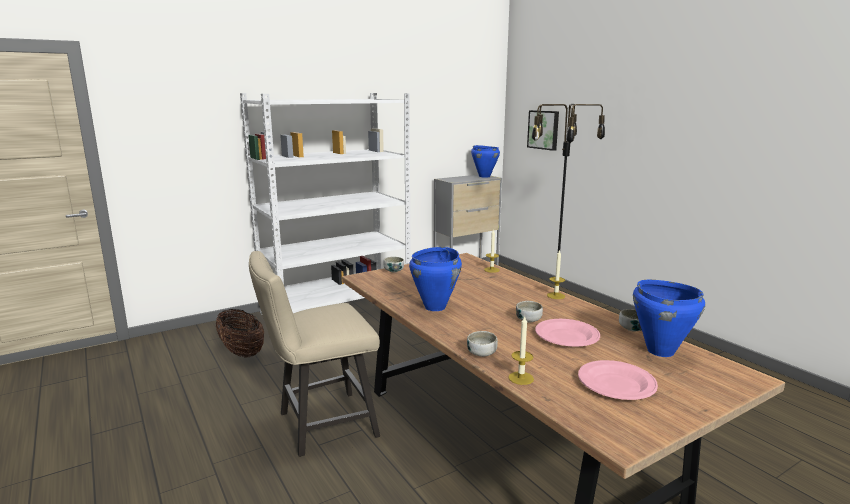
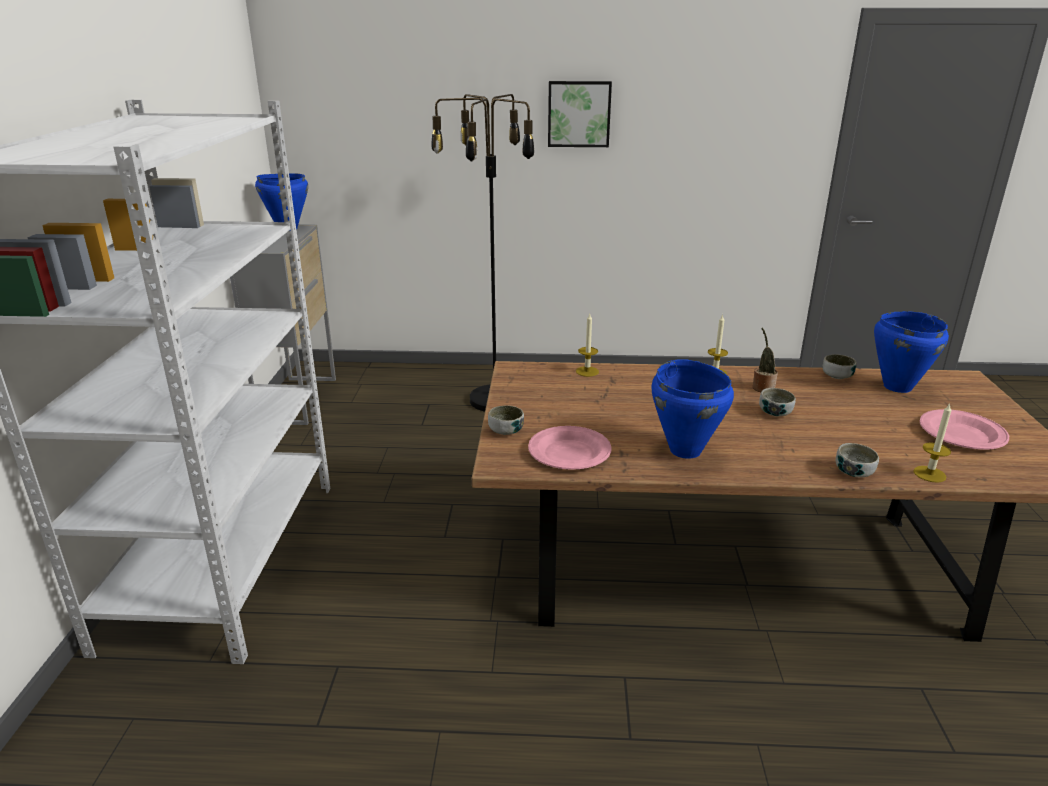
camera: 55 degrees left, 10 degrees up
(242, 352) = (224, 739): basket -> none
(320, 425) = (580, 718): beige chair -> none
(544, 129) = (364, 134): picture -> picture (579, 114)
(561, 311) = (762, 387): none -> potted plant
(566, 336) = (835, 412): pink plate -> pink plate (568, 452)

